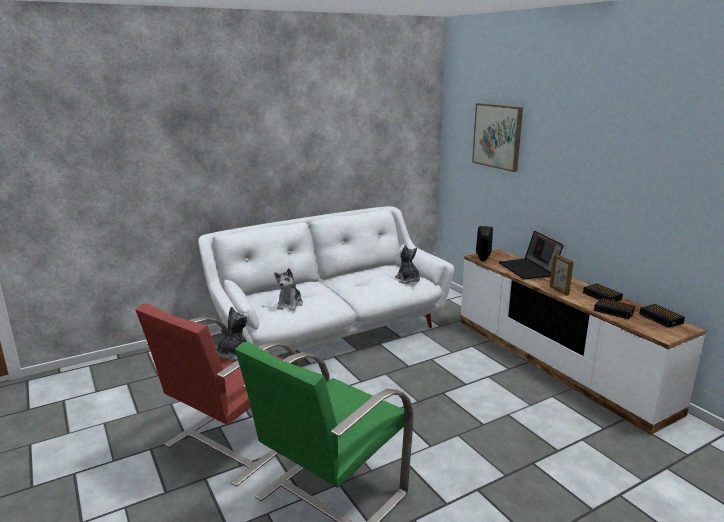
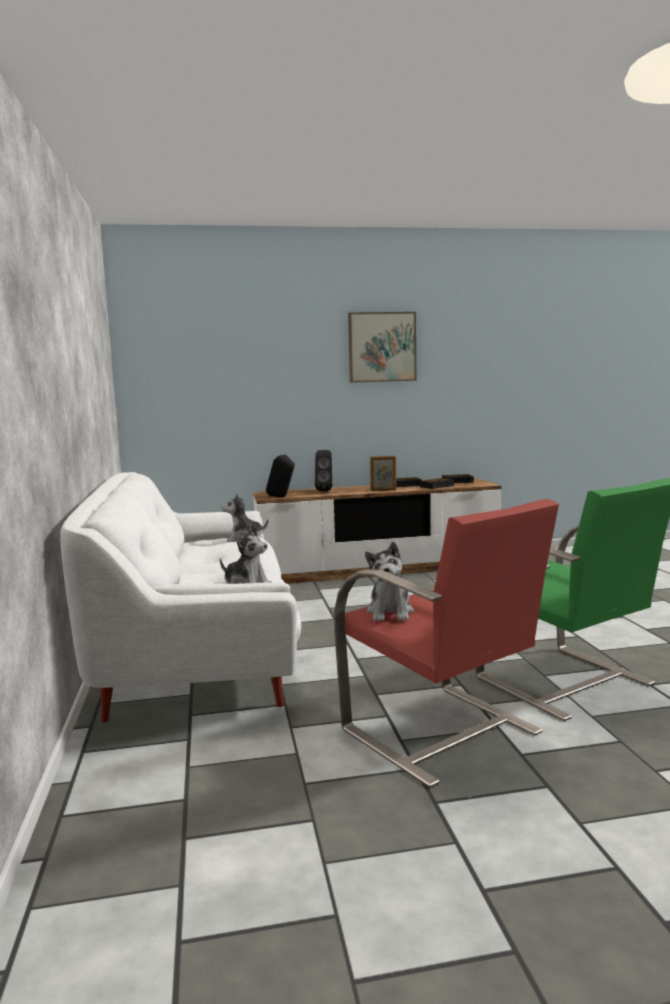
camera: 70 degrees left, 10 degrees down
(234, 353) = (390, 612): plush toy -> plush toy turned 135 degrees counterclockwise
(497, 136) = (224, 365): picture -> picture (382, 347)
(529, 269) = (324, 490): laptop -> black speaker

